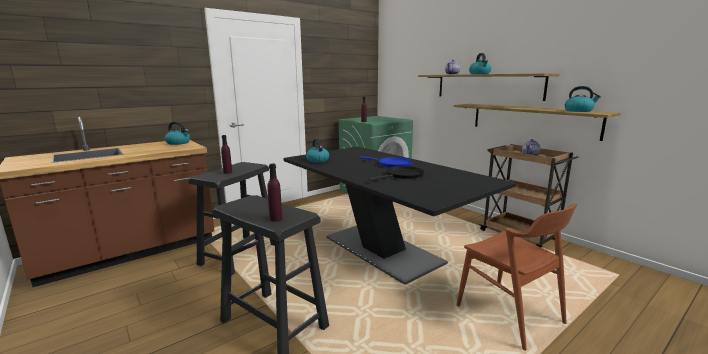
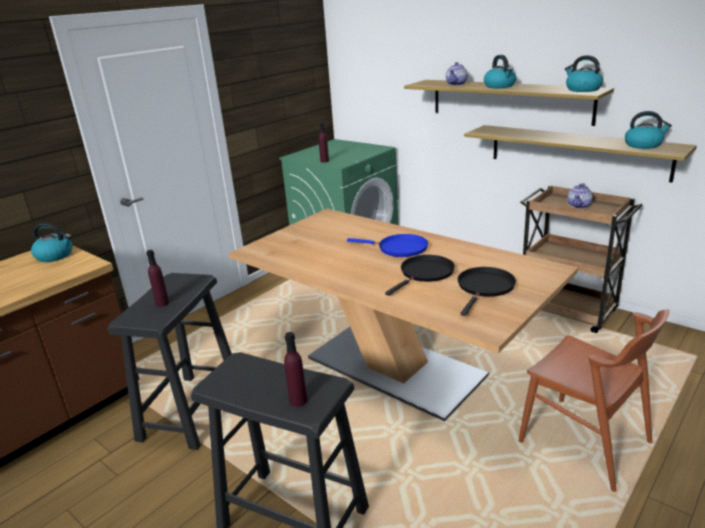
camera: 10 degrees left, 10 degrees up
(317, 160) = (284, 253): kettle -> kettle (582, 89)
(382, 250) = (394, 367): black dining table -> beige dining table
(441, 184) = (485, 287): none -> black frying pan

